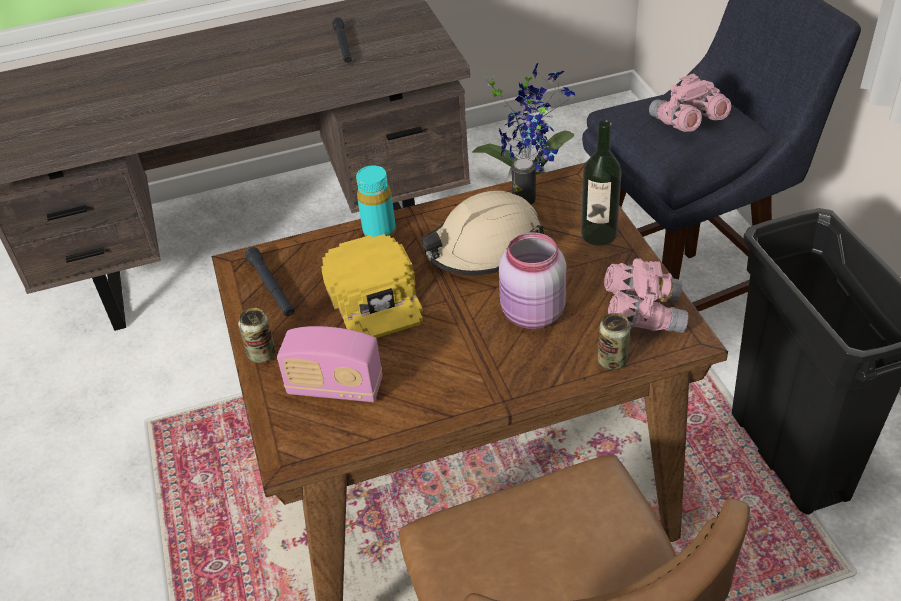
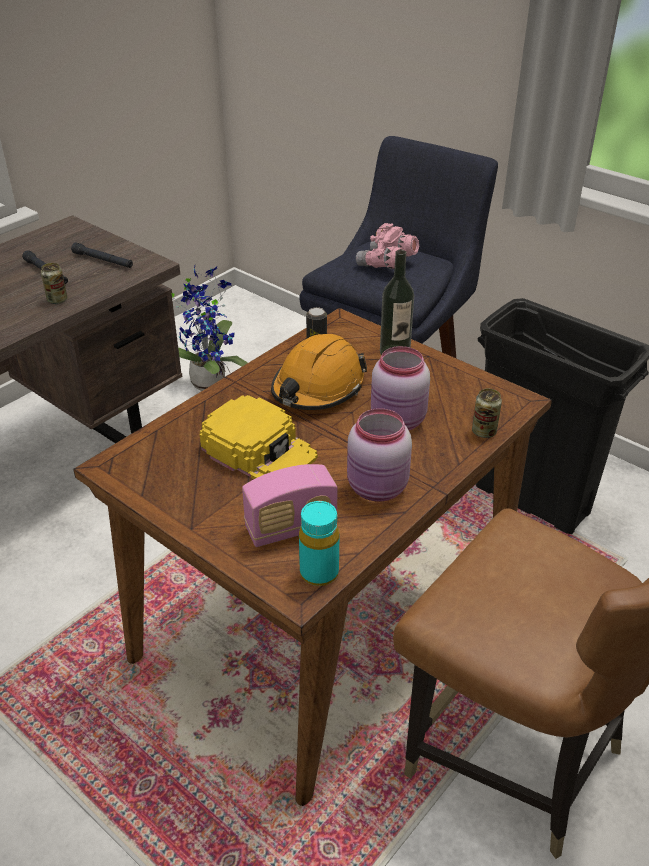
camera: 35 degrees left, 5 degrees down
(262, 354) = (200, 527): can -> can (57, 300)
(271, 287) = (158, 474): black flashlight -> black flashlight (103, 260)
(379, 231) = (217, 402): turquoise bottle -> turquoise bottle (319, 573)
(447, 380) = (378, 488): none -> pink jar
(485, 248) = (318, 388): beige hard hat -> orange hard hat
(642, 313) = (475, 394): pink binoculars -> none

